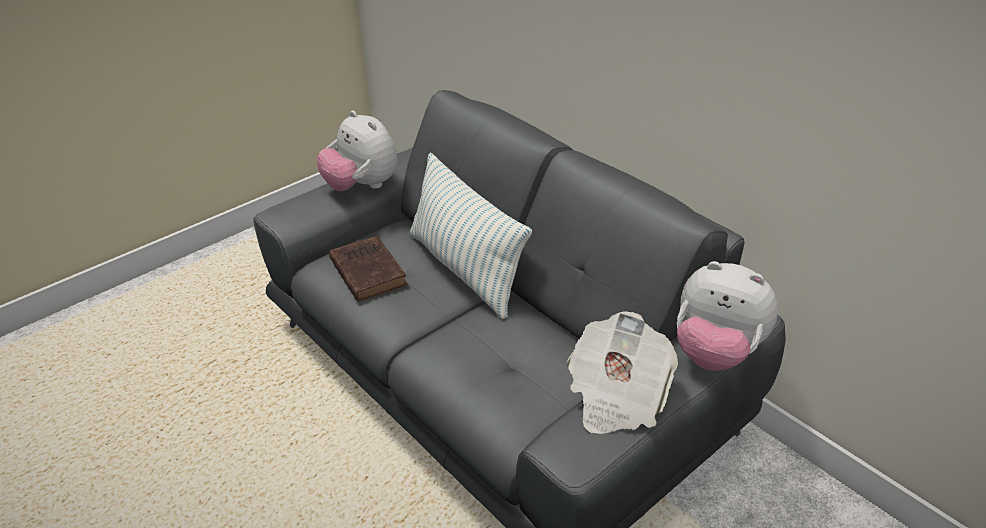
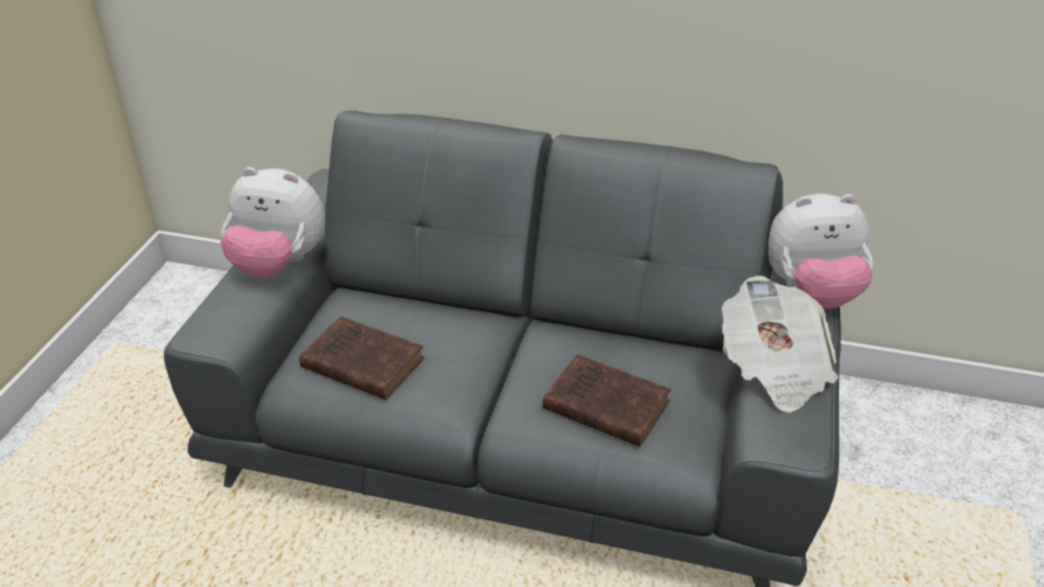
camera: 35 degrees left, 0 degrees up
(465, 269) = (470, 316): pillow -> none
(490, 368) = (603, 404): none -> brown book

